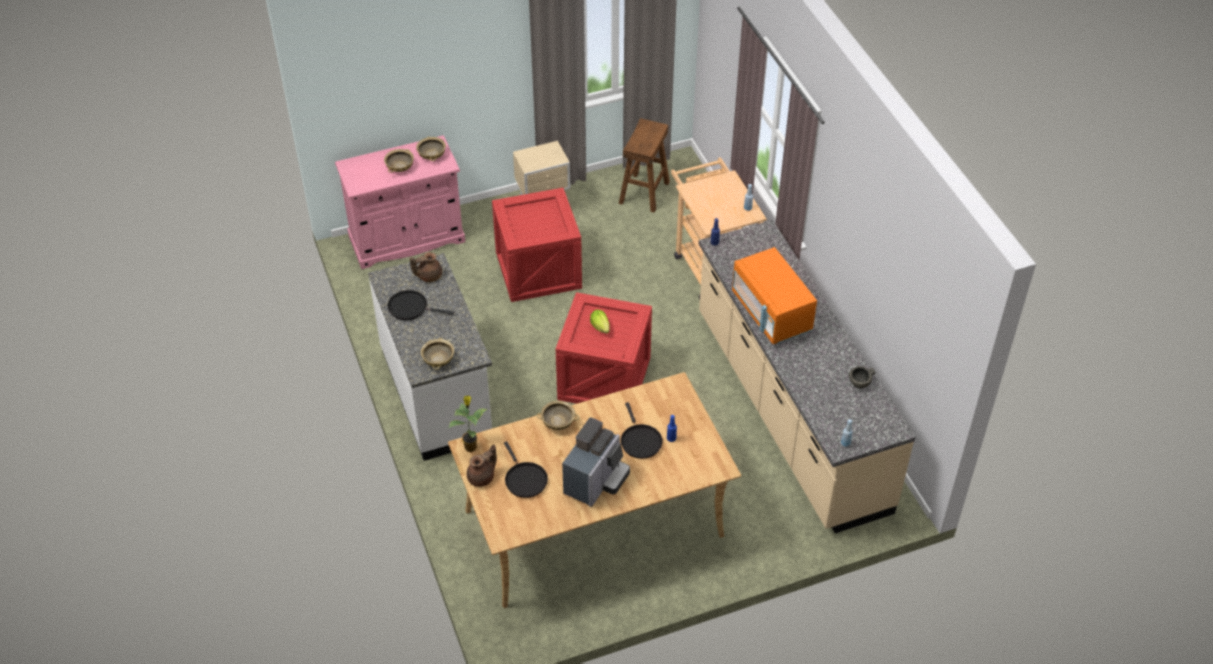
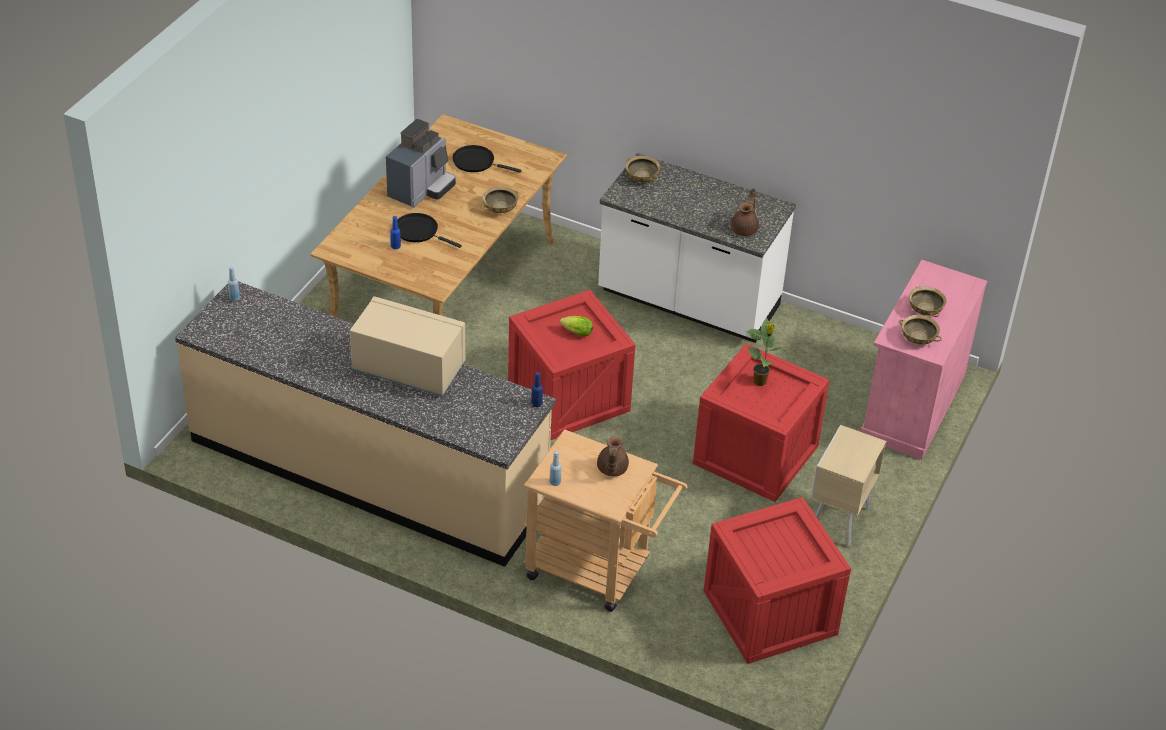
camera: 135 degrees right, 5 degrees down
(410, 307) = (720, 199): black frying pan -> none
(470, 446) = (544, 159): potted plant -> potted plant (760, 382)
(482, 477) = (509, 147): brown teapot -> brown teapot (611, 469)
(596, 481) = (421, 189): coffee machine -> coffee machine turned 135 degrees counterclockwise
(644, 192) = (767, 612): brown stool -> crate
(771, 313) = (408, 368): orange microwave -> beige microwave
(859, 383) = (265, 353): grey bowl -> none

